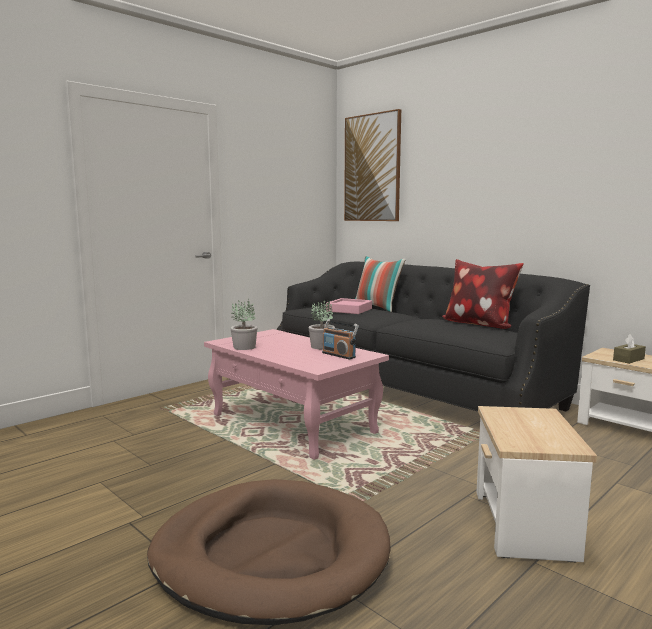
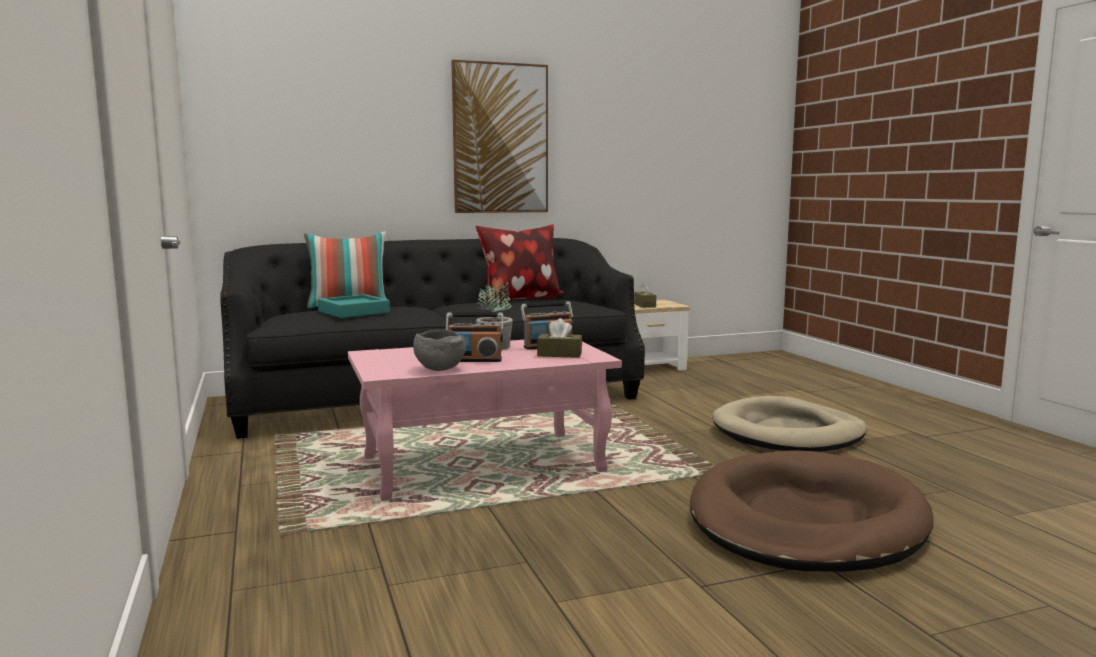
camera: 65 degrees left, 0 degrees up
(244, 347) = (438, 369): potted plant -> grey bowl
(276, 349) = (475, 360): none -> radio
(316, 360) = (559, 354): none -> brown tissue box
(349, 310) = (354, 312): pink tray -> turquoise tray
(372, 168) = (269, 98): picture -> picture (500, 139)
(522, 525) = (788, 432): side table -> beige dog bed

